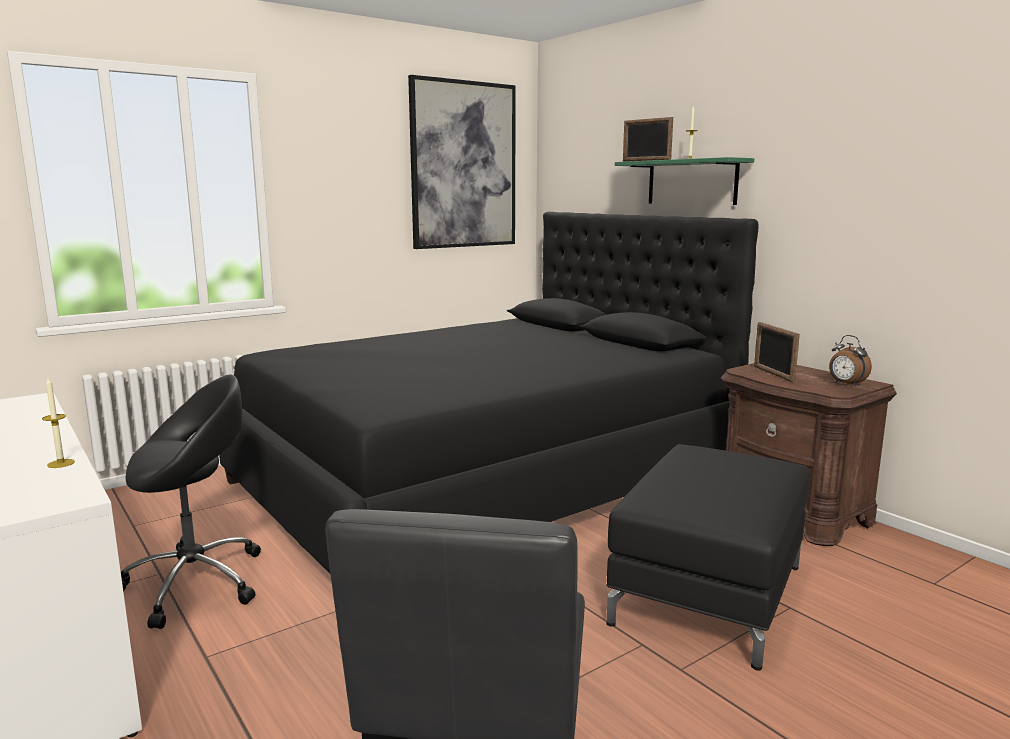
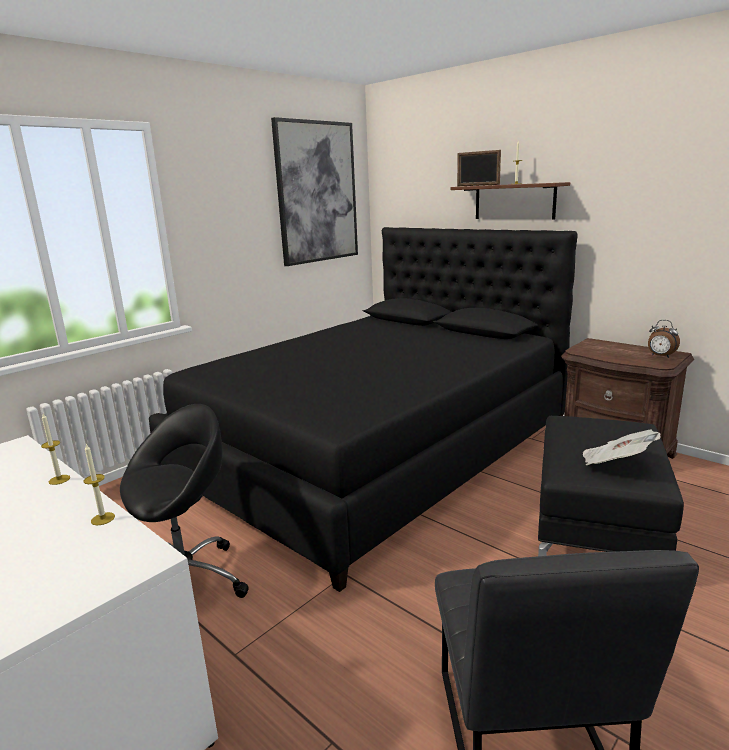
camera: 10 degrees left, 5 degrees up
(49, 429) = (59, 479): none -> candle
(691, 182) = (514, 201): green shelf -> brown shelf
(712, 497) = (615, 464): none -> newspaper
(773, 374) = (602, 351): picture frame -> none

